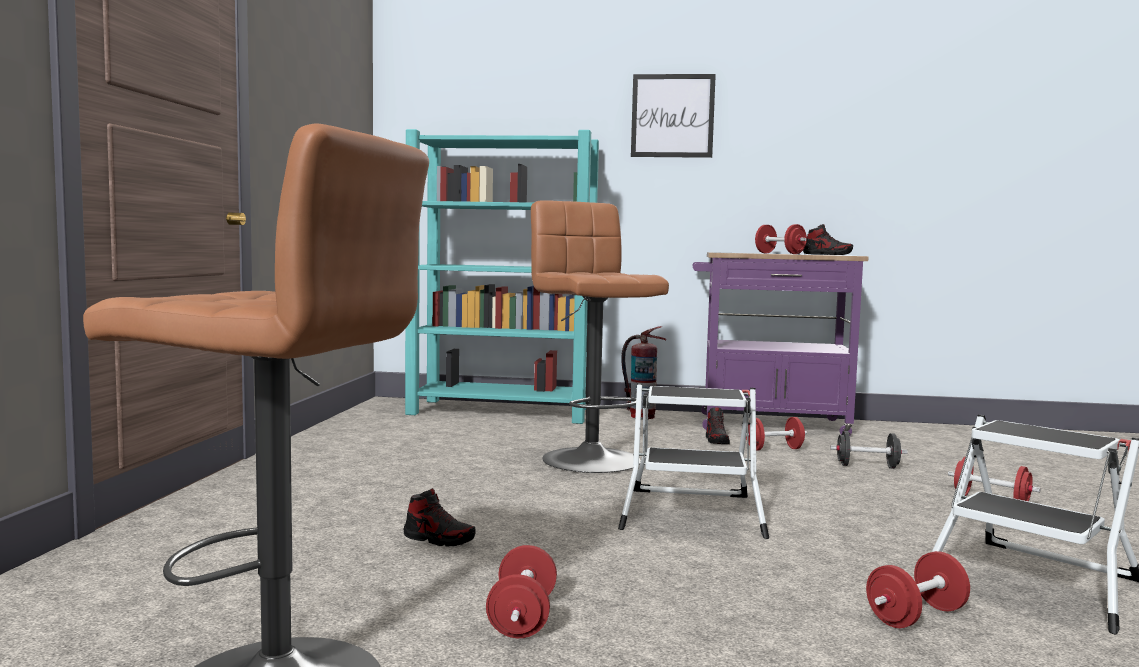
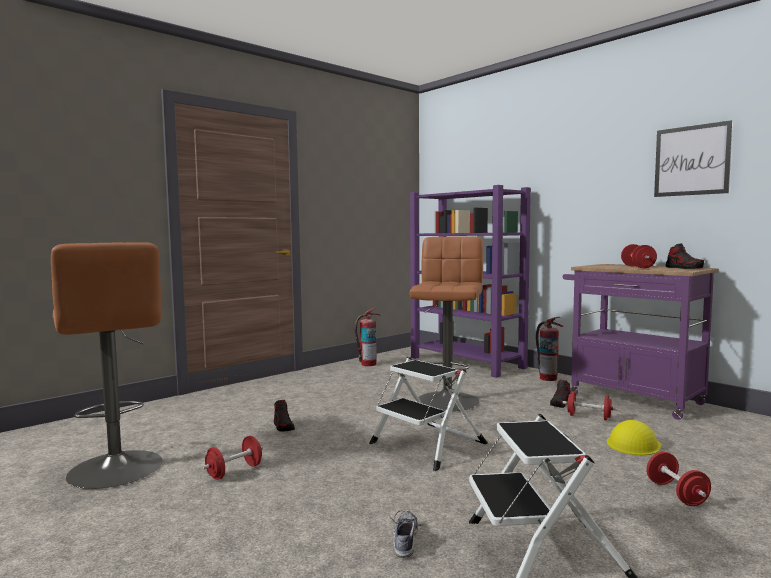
camera: 40 degrees right, 0 degrees up
(358, 432) = (368, 364): none -> fire extinguisher
(502, 411) = (466, 362): turquoise bookcase -> purple bookcase
(672, 116) = (580, 165): picture -> picture (691, 160)
(867, 466) = (633, 444): black dumbbell -> yellow hard hat
(916, 616) = (405, 540): red dumbbell -> shoe

